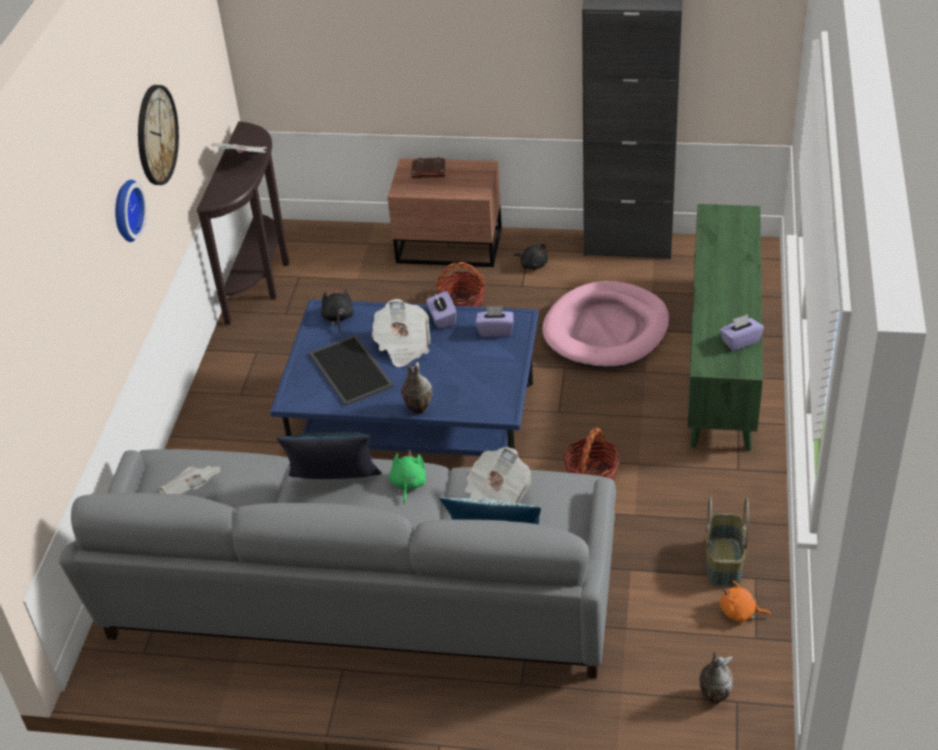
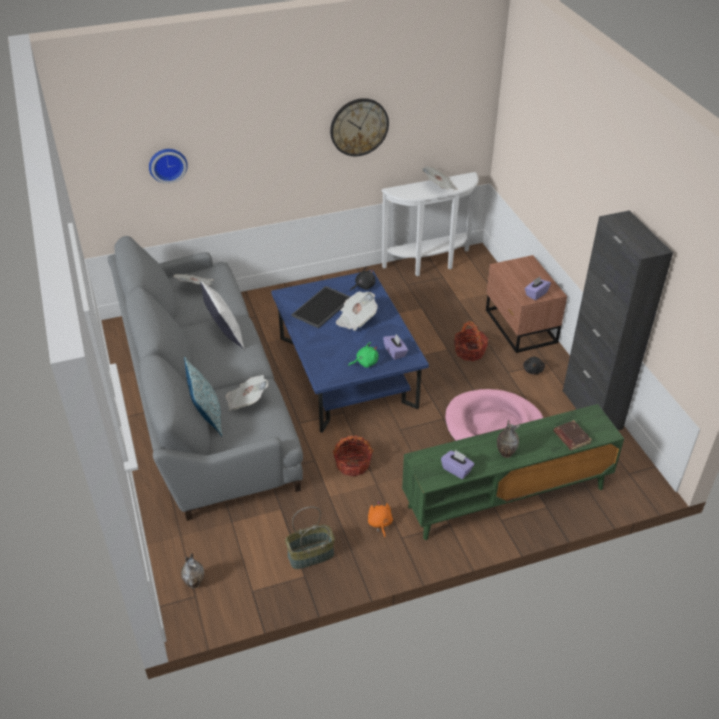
camera: 60 degrees right, 0 degrees up
(125, 210) = (295, 145): wall clock -> wall clock (167, 164)
(262, 279) = (430, 264): brown console table -> white console table
(333, 487) = (224, 334): blue pillow -> white pillow
(408, 484) = (241, 362): green plush toy -> green plush toy (365, 362)
(417, 409) = (304, 344): vase -> vase (505, 453)
(428, 171) = (529, 271): brown book -> brown book (571, 437)
(442, 318) = (390, 326): purple tissue box -> purple tissue box (536, 294)
(740, 612) = (270, 577): orange plush toy -> orange plush toy (380, 523)

